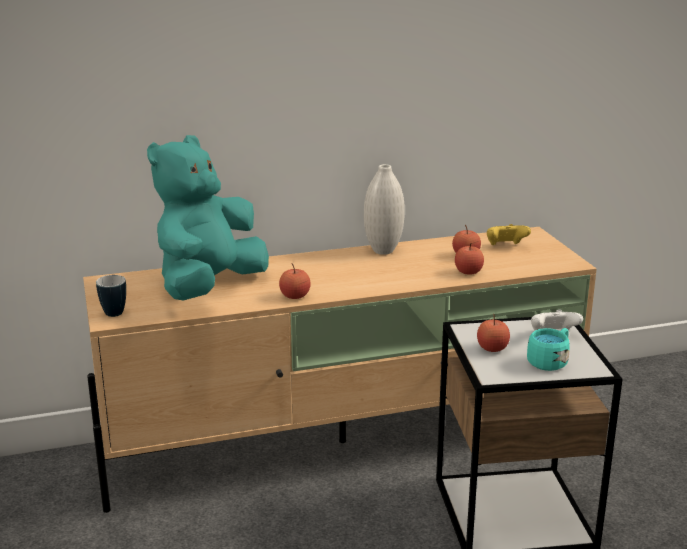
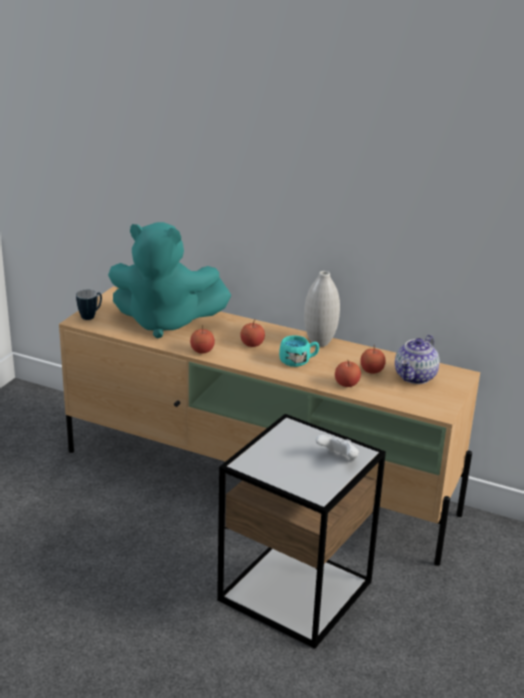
camera: 40 degrees right, 5 degrees up
(209, 287) = (165, 322): turquoise plush toy -> turquoise plush toy turned 150 degrees counterclockwise
(492, 348) = (279, 446): apple -> apple (252, 344)
(505, 247) = (415, 377): yellow game controller -> teapot
(550, 361) = (300, 474): turquoise mug -> turquoise mug (298, 361)

